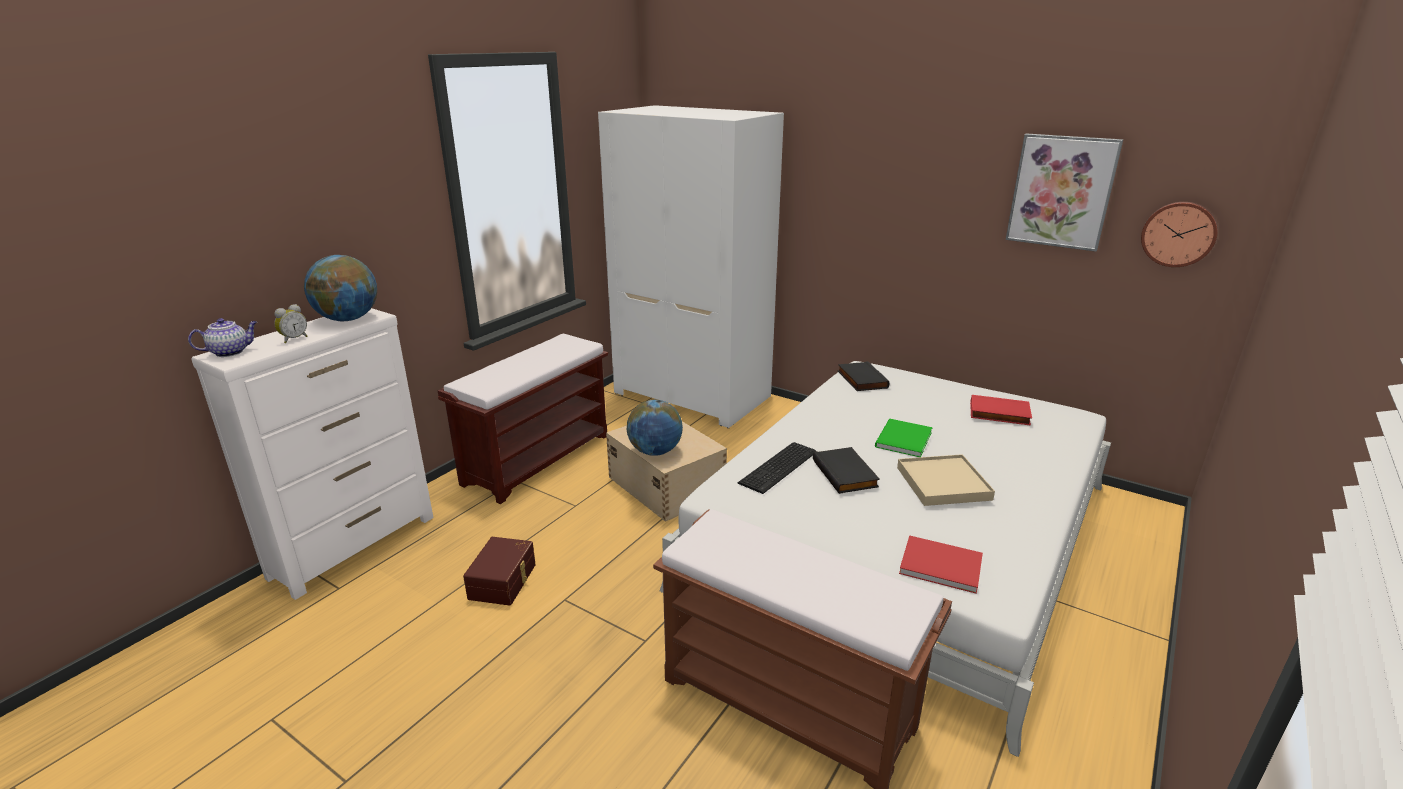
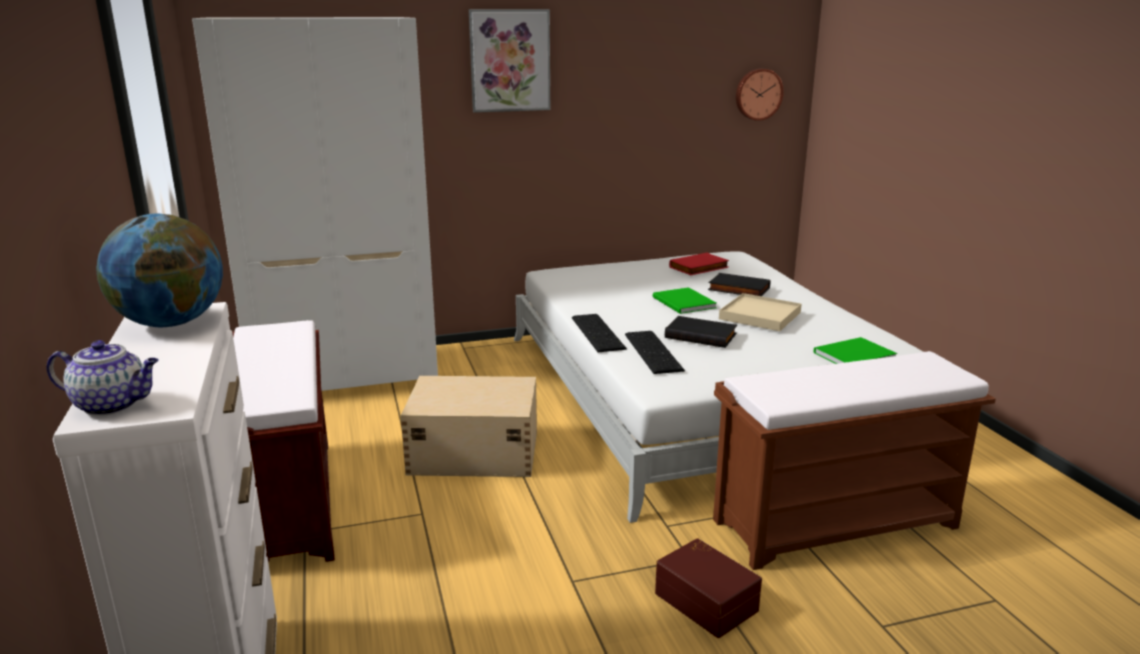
camera: 50 degrees left, 5 degrees down
(230, 352) = (113, 405): teapot -> teapot turned 90 degrees clockwise
(294, 339) = (168, 361): alarm clock -> none
(504, 581) = (488, 610): brown storage box -> brown storage box (707, 600)
(655, 451) = (484, 406): globe -> none
(781, 432) = (599, 332): none -> keyboard
(861, 379) = (567, 280): black book -> black book (738, 289)
(938, 564) = (851, 355): red book -> green book
(1061, 191) = (676, 72): picture -> picture (510, 61)

